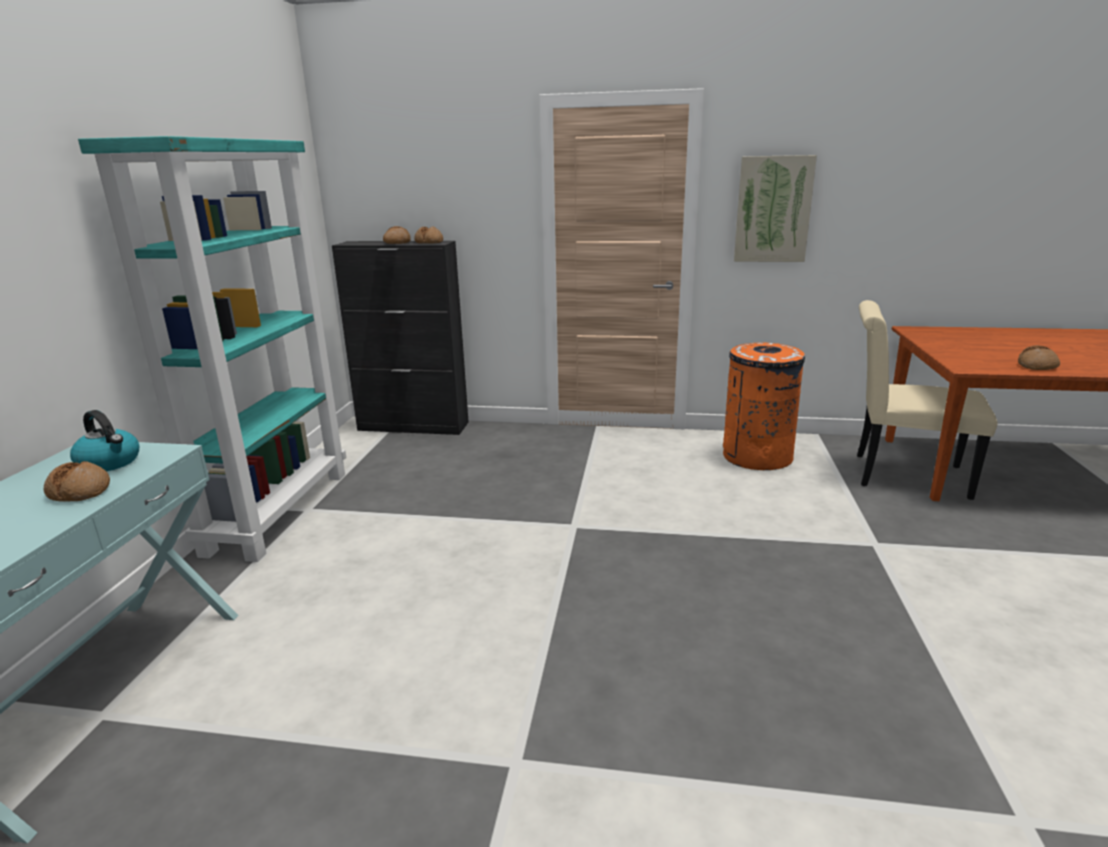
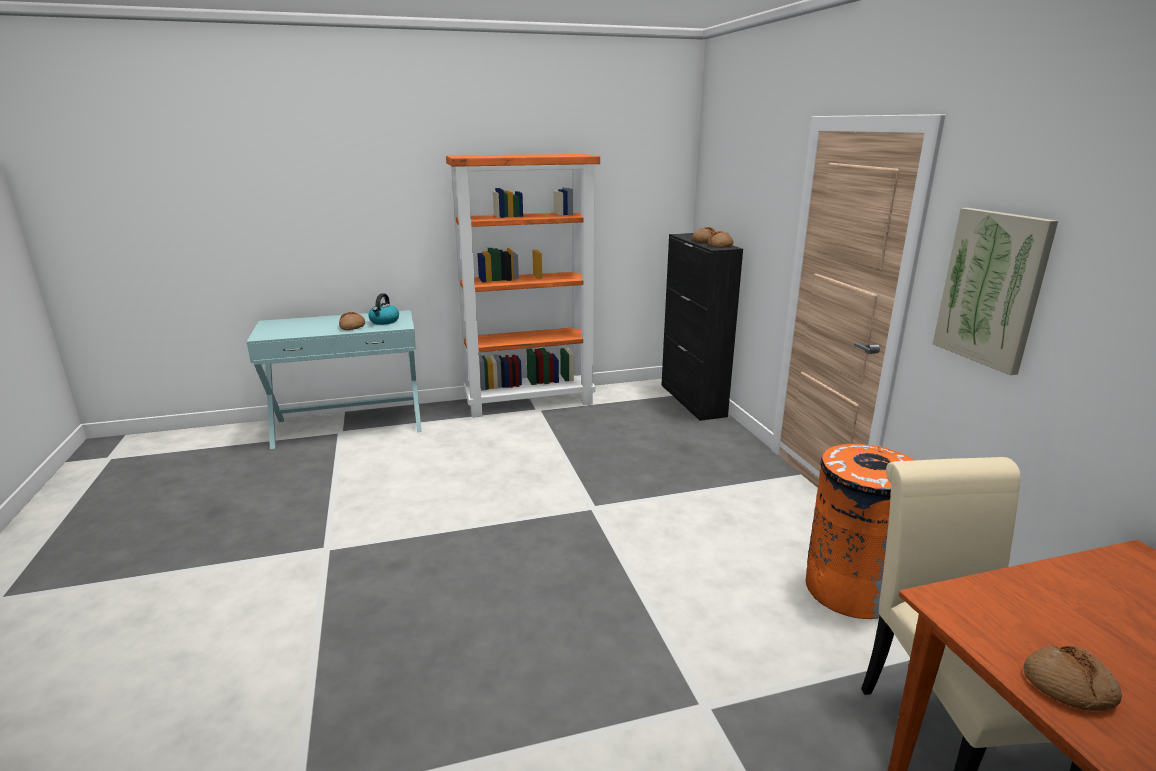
camera: 65 degrees right, 0 degrees up
(278, 510) = (530, 402): turquoise bookcase -> orange bookcase

